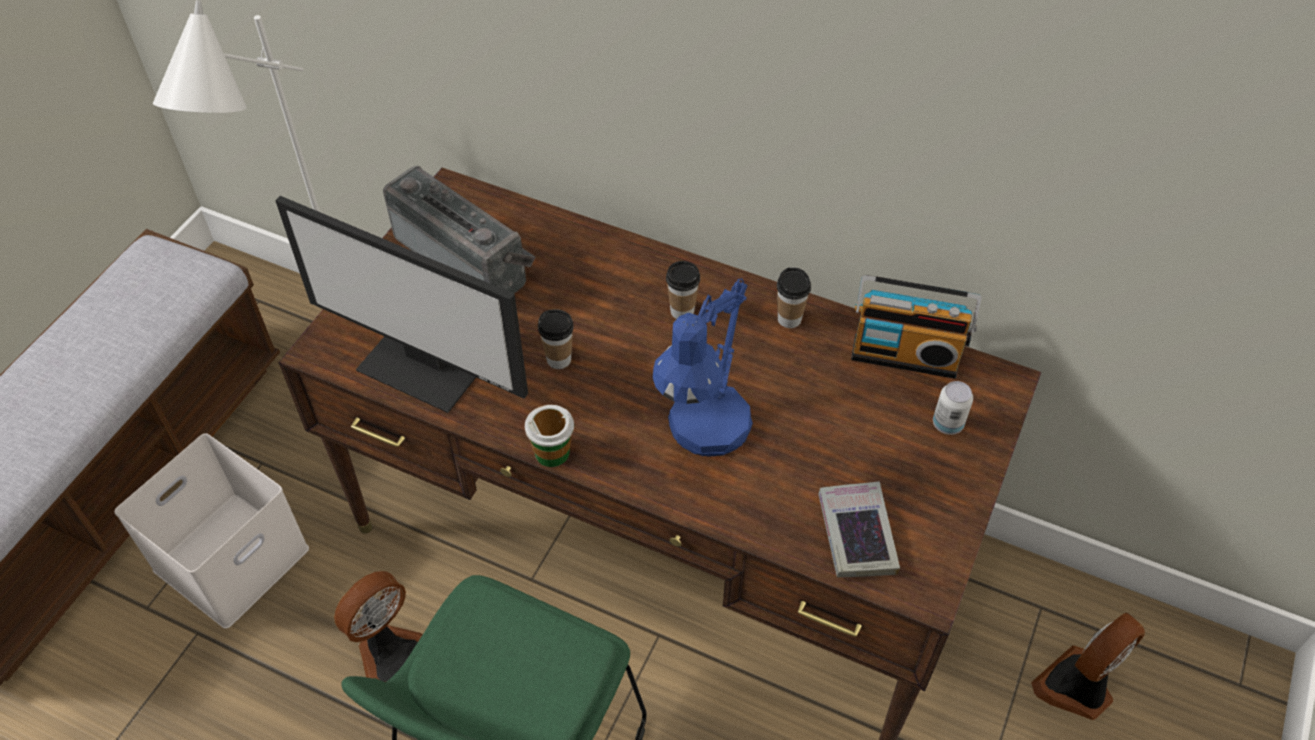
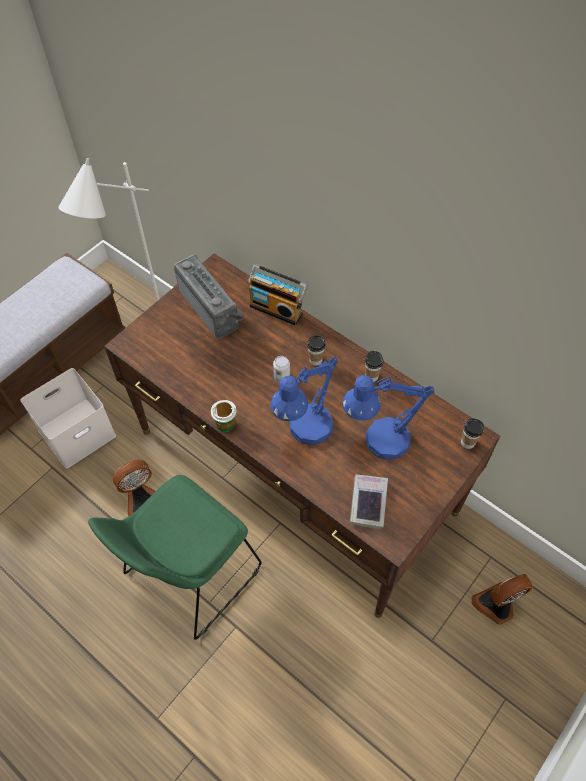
camera: 15 degrees right, 5 degrees up
(424, 366) = (174, 363): monitor -> none
(559, 359) = (243, 374): cup -> cup (467, 442)
(838, 426) = (378, 442): none -> blue table lamp
(905, 353) = (428, 409): radio -> radio (277, 309)
(947, 424) = (437, 454): can -> can (282, 377)

